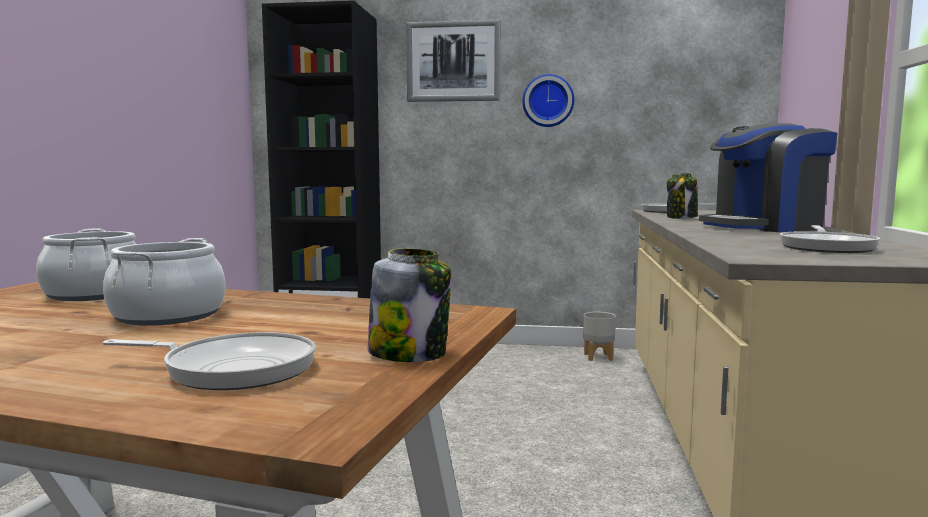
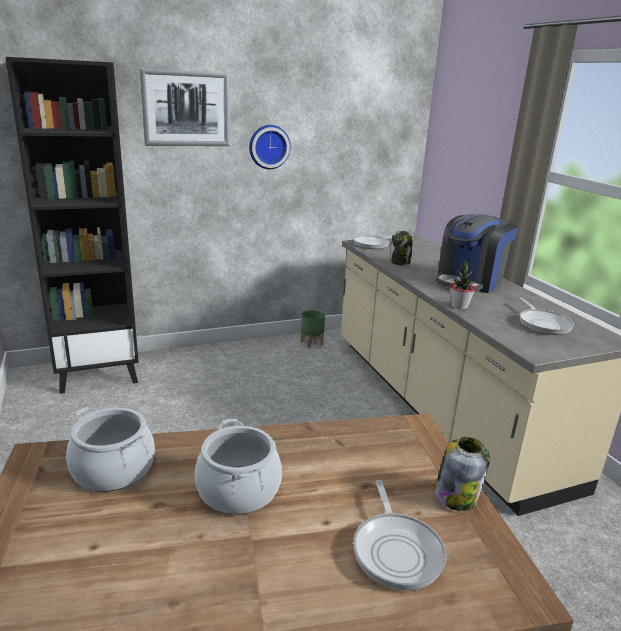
camera: 30 degrees left, 15 degrees up
(233, 369) = (396, 550): frying pan -> frying pan turned 105 degrees clockwise
(598, 357) = (312, 343): grey planter -> green planter
(702, 234) = (459, 306): none -> potted plant

